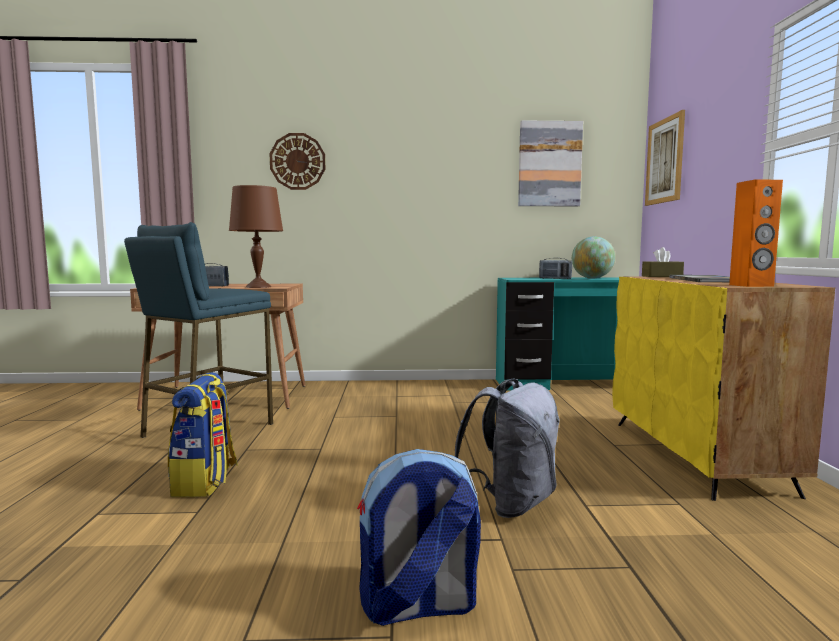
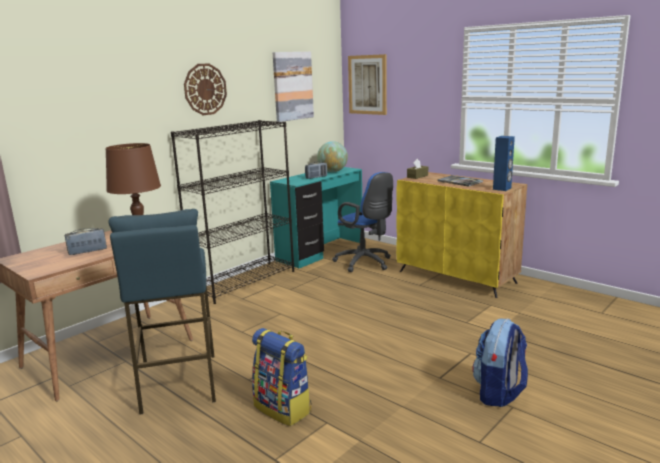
camera: 45 degrees left, 10 degrees up
(297, 161) = (100, 100): wall clock -> wall clock (205, 89)
(430, 385) = (244, 281): none -> black bookcase
(510, 503) = (442, 336): grey backpack -> none
(590, 406) = (365, 263): none -> blue office chair
(751, 285) = (502, 189): orange speaker -> blue speaker

